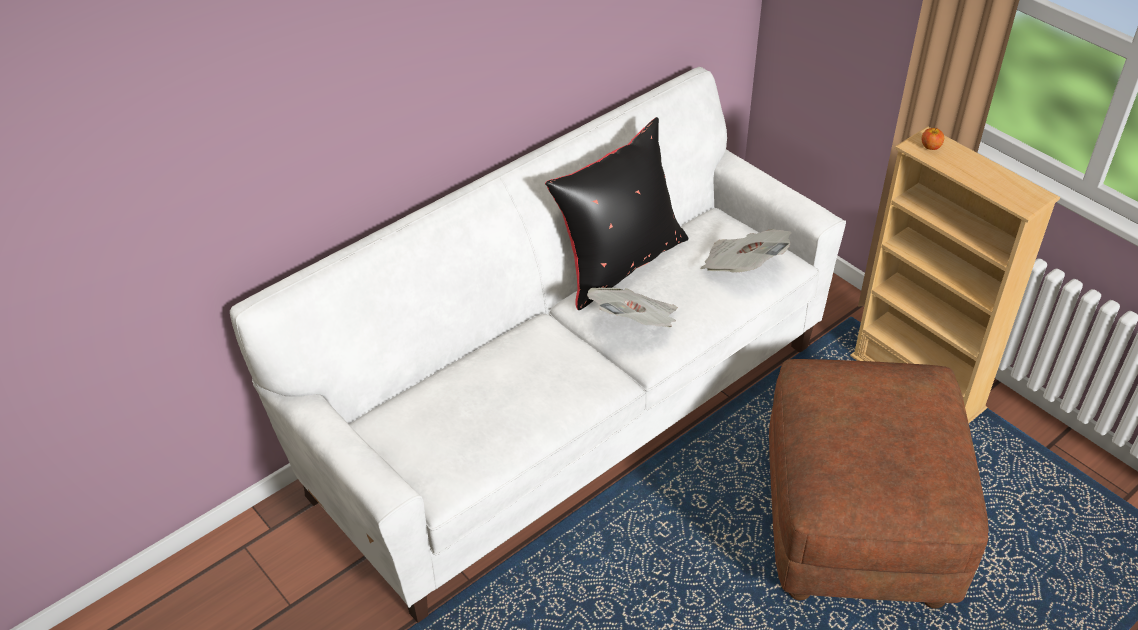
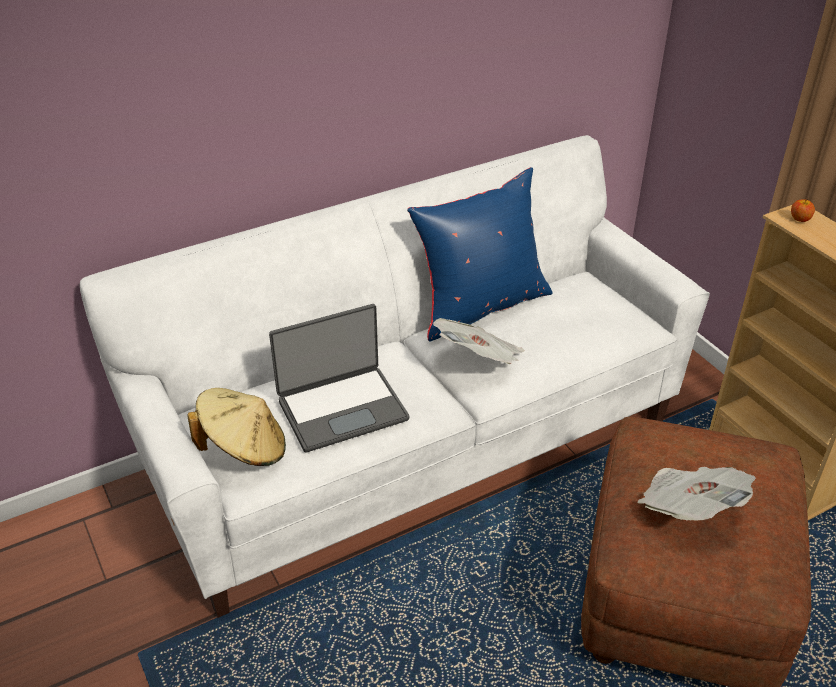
camera: 10 degrees right, 5 degrees down
(429, 455) = (244, 449): none -> beige hat
(513, 397) = (342, 408): none -> laptop
(619, 263) = (480, 306): black pillow -> blue pillow
(742, 267) = (598, 324): newspaper -> newspaper (689, 508)

